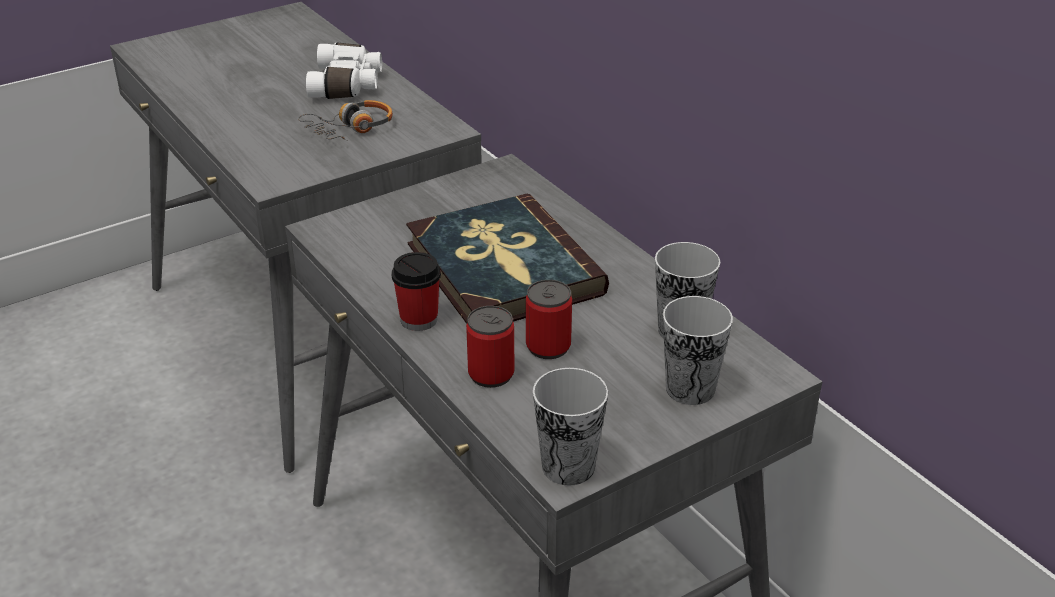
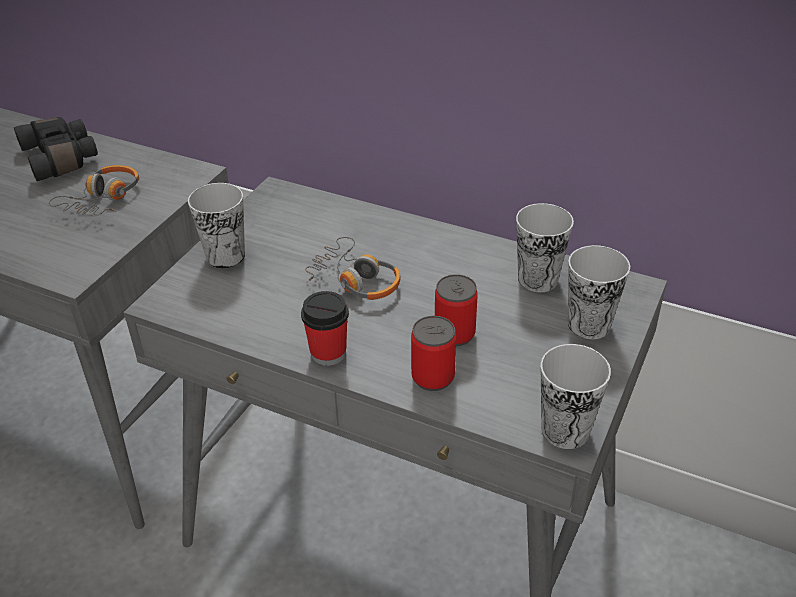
camera: 30 degrees left, 5 degrees up
(348, 85) = (62, 158): white binoculars -> black binoculars
(408, 210) = (225, 256): none -> cup
(502, 269) = (355, 280): book -> headphones

